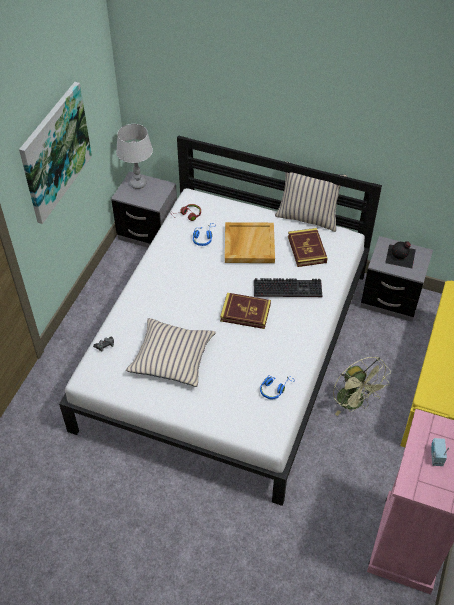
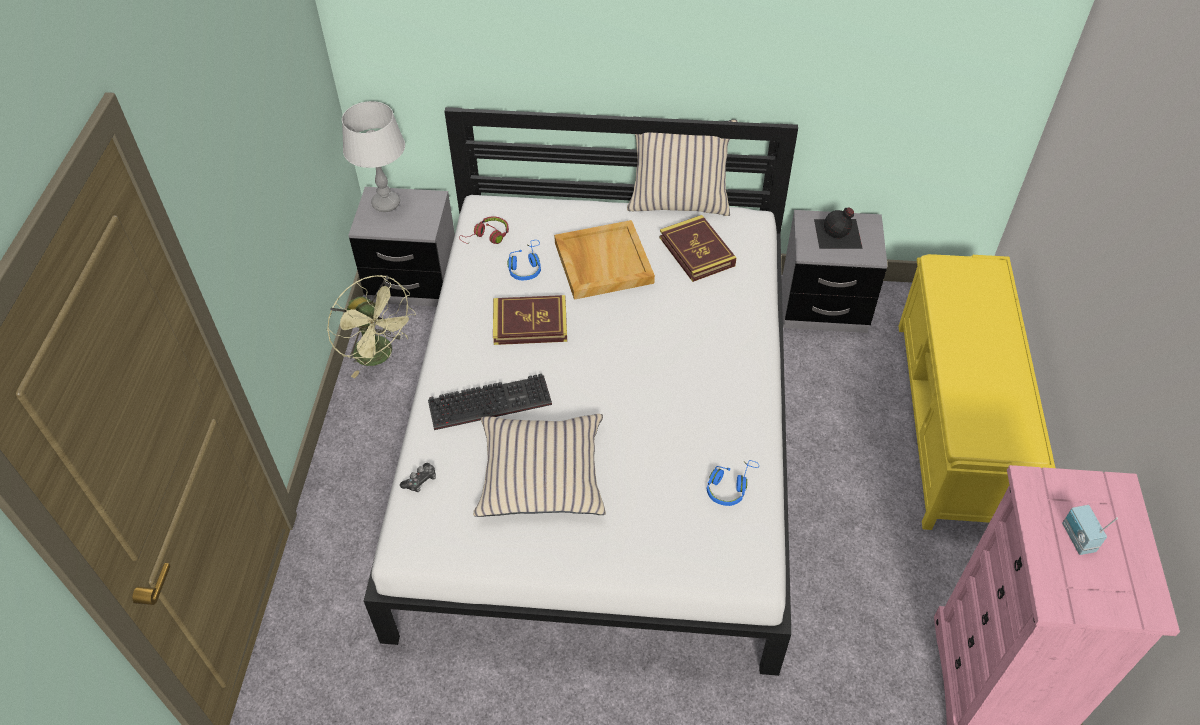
camera: 15 degrees left, 0 degrees up
(55, 152) = (258, 162): picture -> none
(245, 313) = (636, 372): book -> book (530, 323)
(288, 288) = (691, 318): keyboard -> keyboard (491, 401)
(354, 403) = (829, 478): green fan -> green fan (380, 356)

